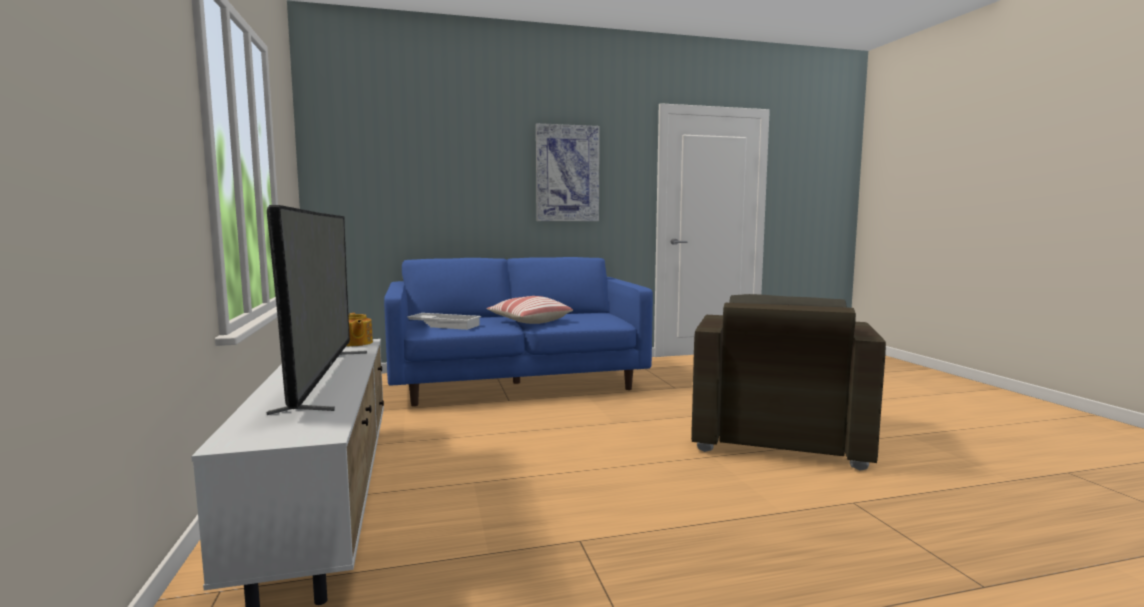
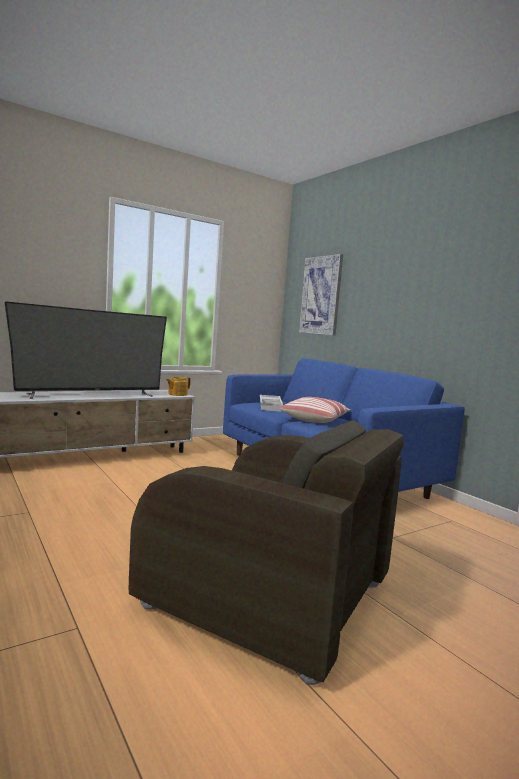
camera: 70 degrees right, 0 degrees up
(567, 173) = (442, 288): picture -> picture (321, 295)
(777, 434) = (269, 595): brown armchair -> brown armchair turned 150 degrees counterclockwise

